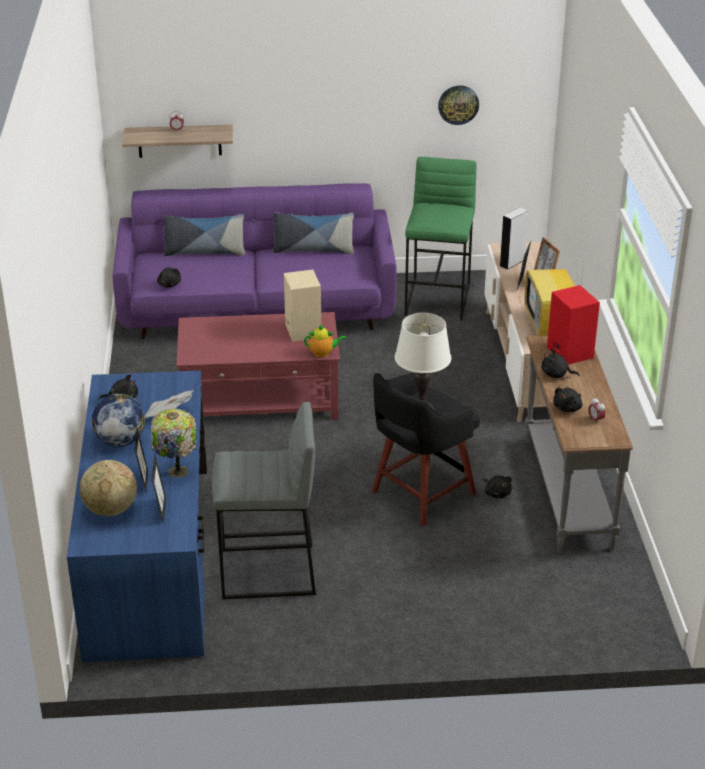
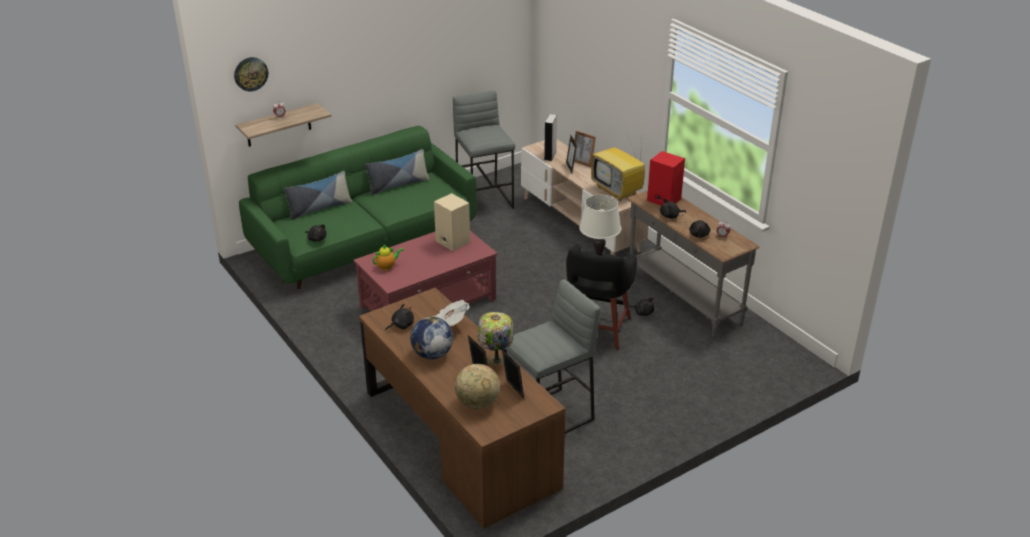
camera: 30 degrees left, 0 degrees up
(150, 558) = (459, 439): blue desk -> brown desk
(257, 309) = (365, 242): purple sofa -> green sofa
(323, 353) = (482, 253): teapot -> teapot (387, 266)
(438, 300) = (485, 199): green stool -> grey stool
(458, 104) = (472, 51): wall clock -> wall clock (250, 73)

